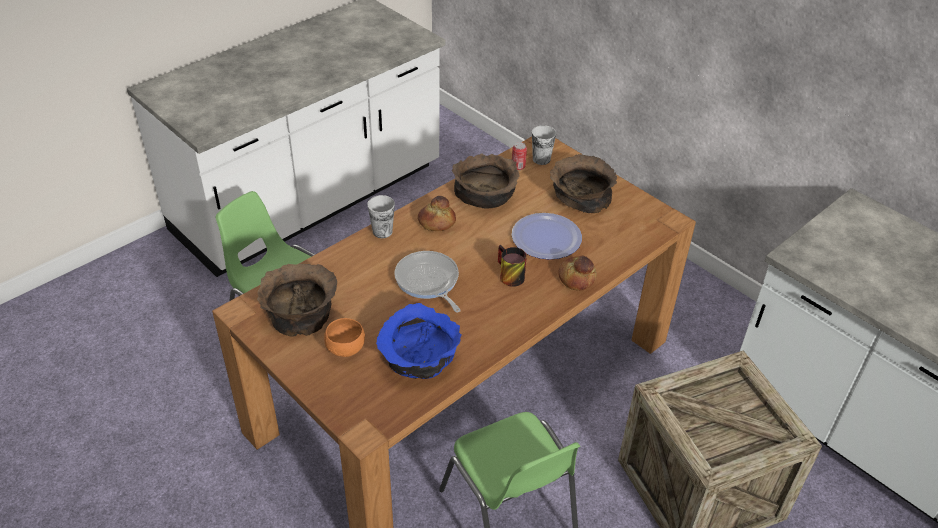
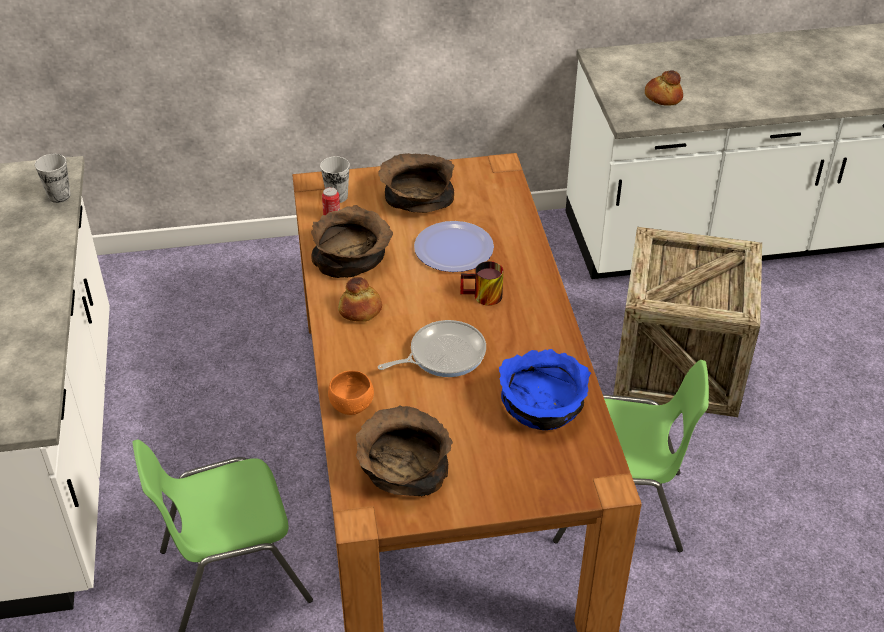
camera: 55 degrees left, 0 degrees up
(346, 348) = (487, 454): orange bowl -> orange bowl (350, 405)
(382, 231) = (336, 355): cup -> cup (59, 196)
(428, 281) = (443, 354): frying pan -> frying pan turned 150 degrees clockwise
(577, 278) = (525, 256): bread -> bread (663, 97)

